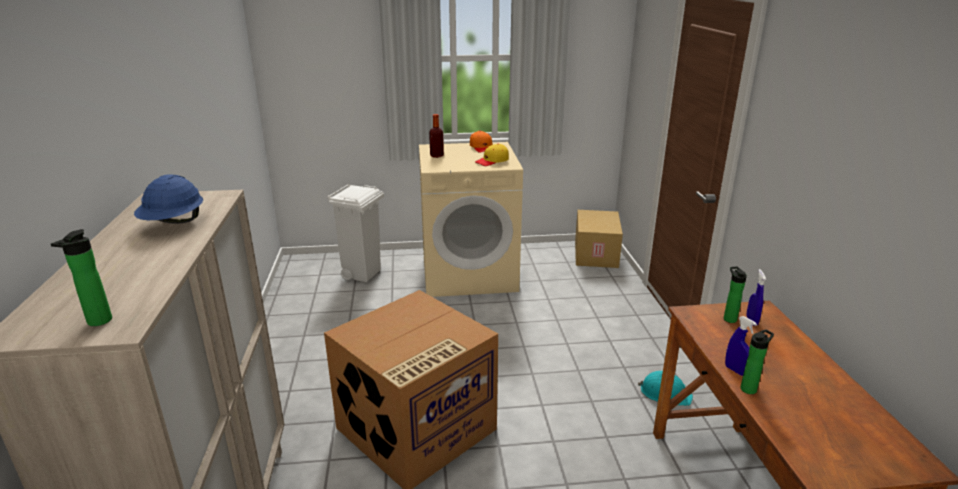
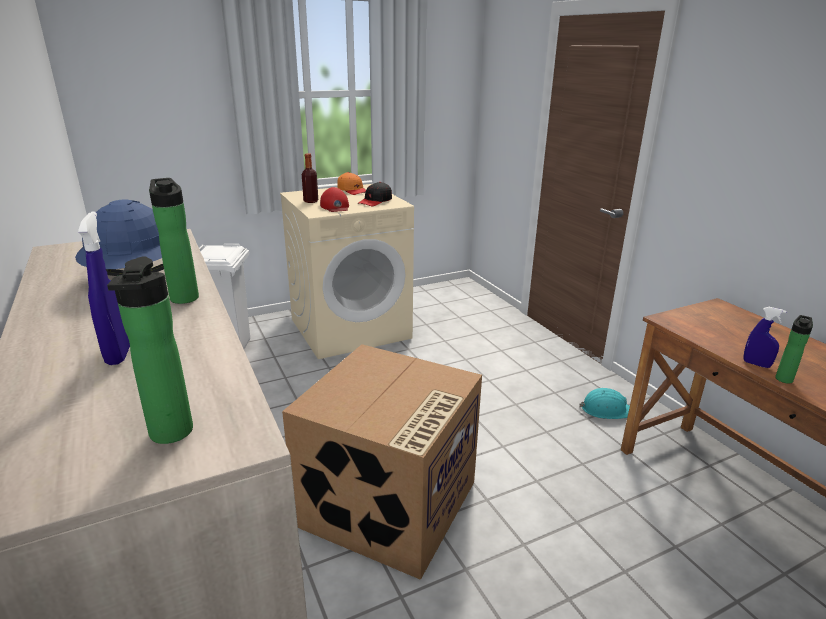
camera: 20 degrees left, 0 degrees up
(452, 163) = (335, 206): none -> red cap
(492, 161) = (375, 201): yellow cap -> black cap
(595, 253) = (462, 292): cardboard box -> none
(728, 318) = (703, 319): bottle -> bottle (183, 296)
(751, 321) = (723, 317): blue spray bottle -> blue spray bottle (119, 353)

